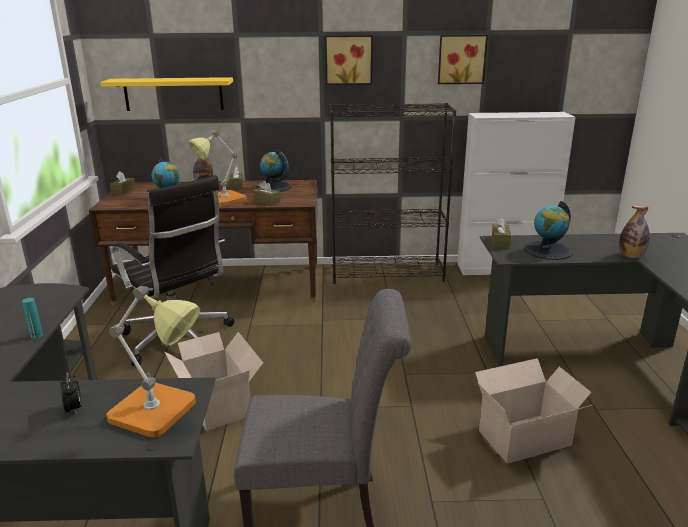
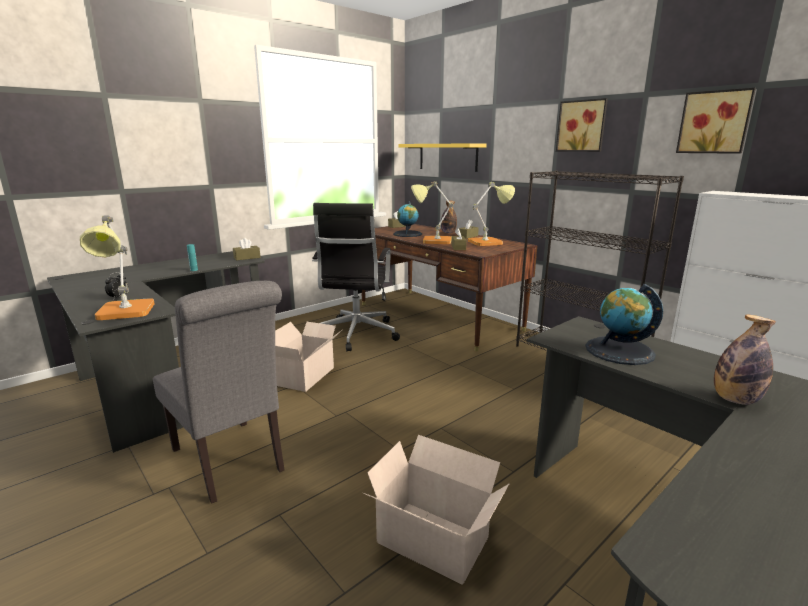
camera: 50 degrees right, 5 degrees down
(273, 187) = (489, 242): globe -> table lamp
(500, 242) = (583, 326): brown tissue box -> brown tissue box (247, 258)

